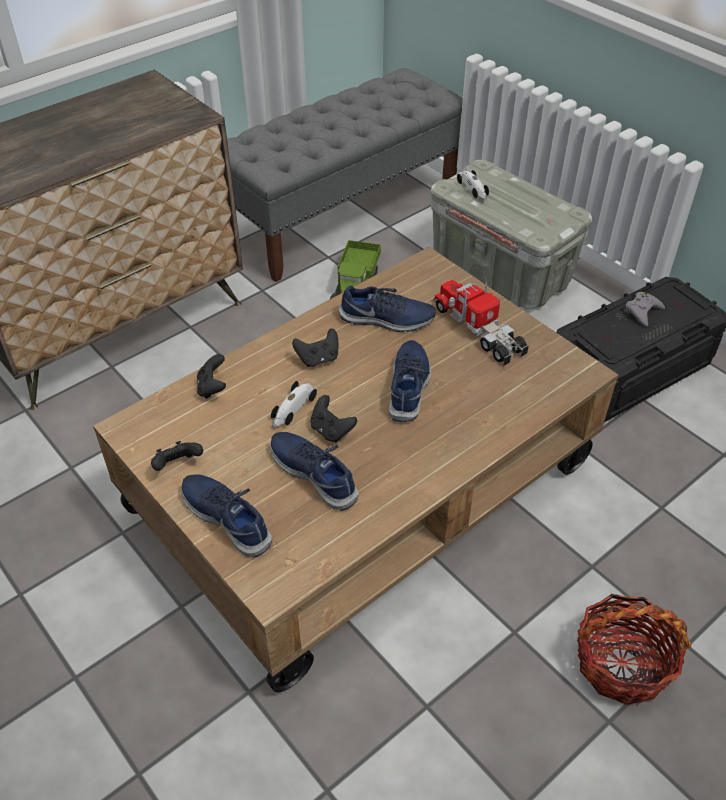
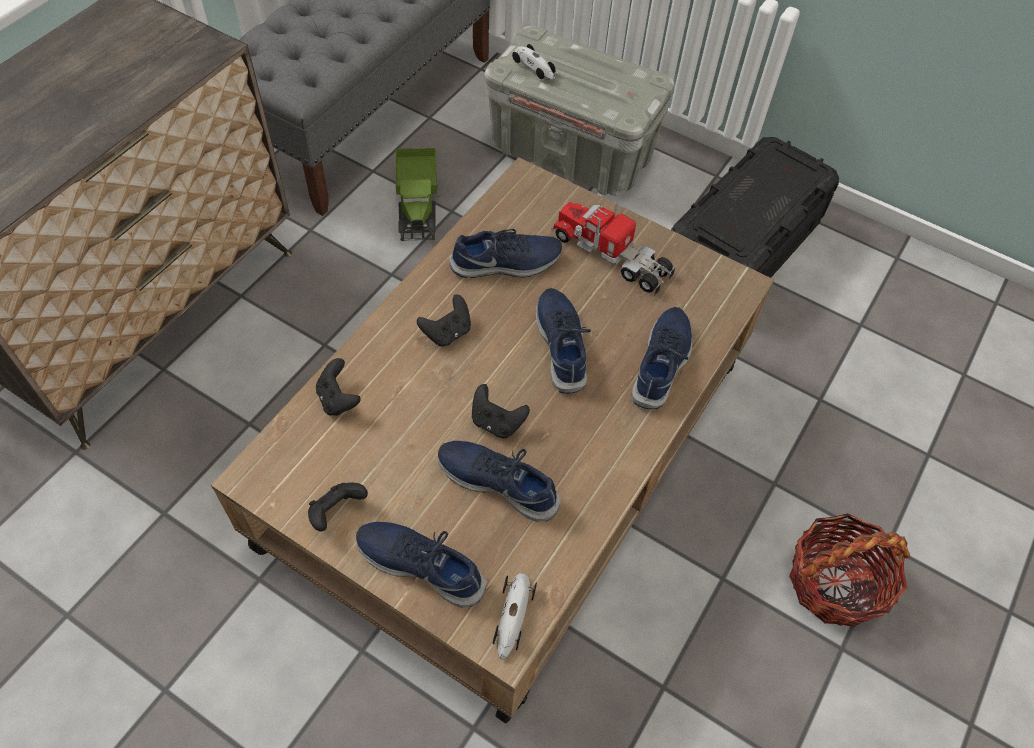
camera: 20 degrees left, 10 degrees up
(292, 408) = (442, 404): toy car -> toy car (512, 617)
(490, 417) = (662, 364): none -> blue shoe
(642, 311) = (755, 186): grey game controller -> none

